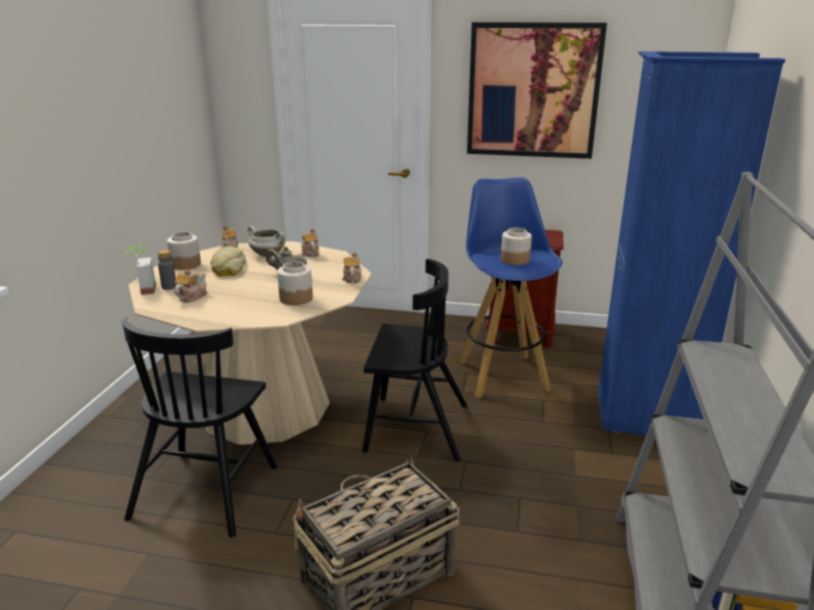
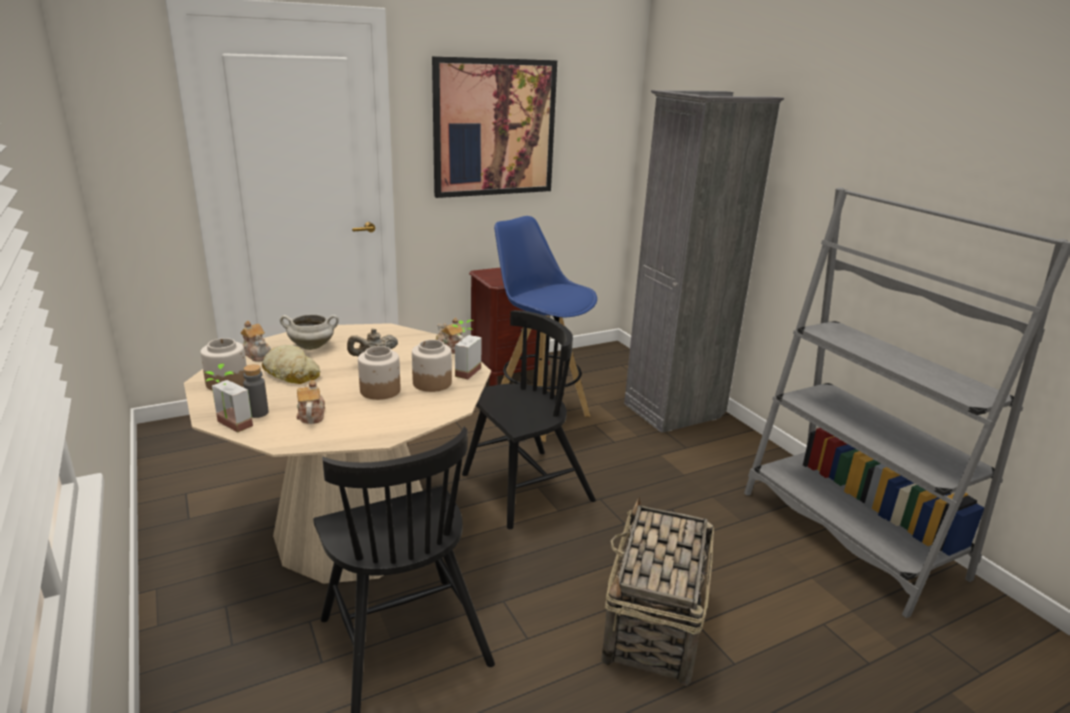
camera: 40 degrees left, 0 degrees up
(310, 253) = (356, 334): teapot -> none
(331, 296) = (462, 371): none -> potted plant
(514, 260) = (557, 297): jar -> jar (380, 391)
(645, 416) = (673, 411): blue cabinet -> grey cabinet

